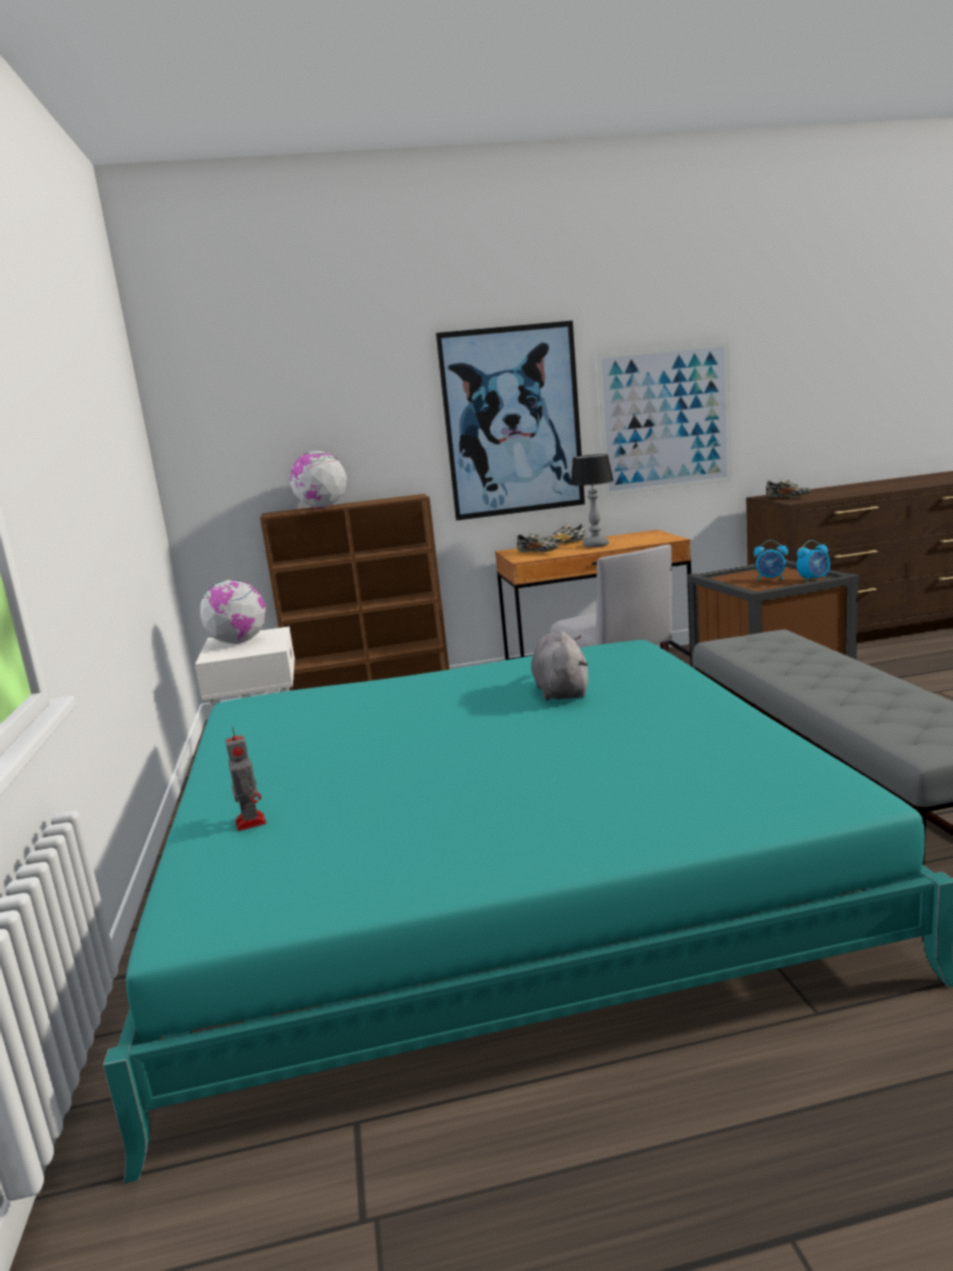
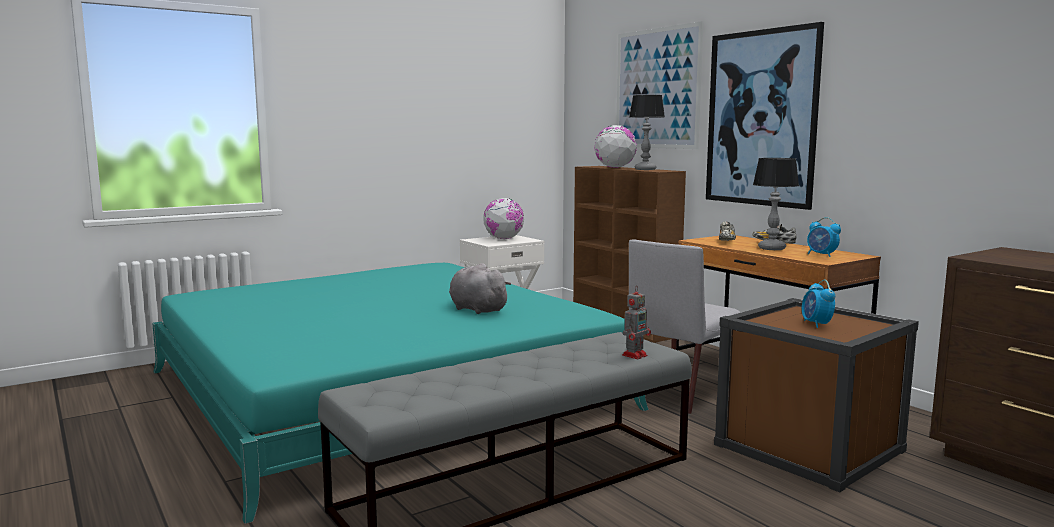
camera: 65 degrees right, 5 degrees down
(250, 821) = (281, 287): toy robot -> toy robot (635, 355)
(378, 500) = (645, 169): none -> table lamp
(561, 691) = (476, 309): grey plush toy -> grey plush toy turned 105 degrees counterclockwise
(665, 419) = (910, 132): picture -> picture (657, 88)
(788, 497) = (1007, 255): shoe -> none
(814, 580) = (829, 337): alarm clock -> alarm clock (821, 255)

